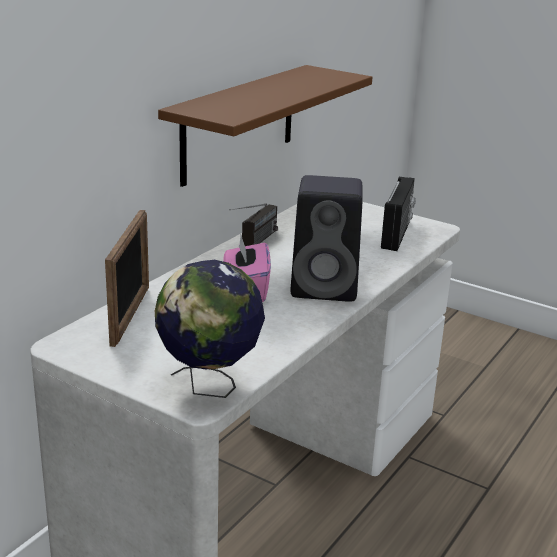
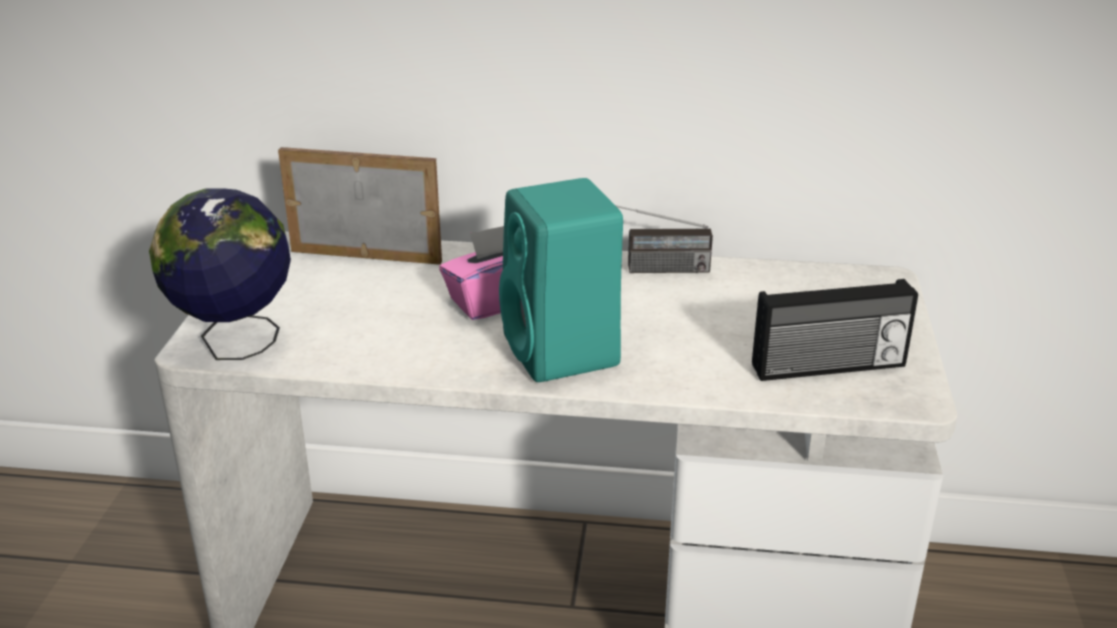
camera: 65 degrees right, 5 degrees up
(130, 315) = (366, 256): picture frame -> picture frame turned 150 degrees counterclockwise
(239, 123) = (693, 91): brown shelf -> none
(327, 287) = (563, 353): black speaker -> turquoise speaker

